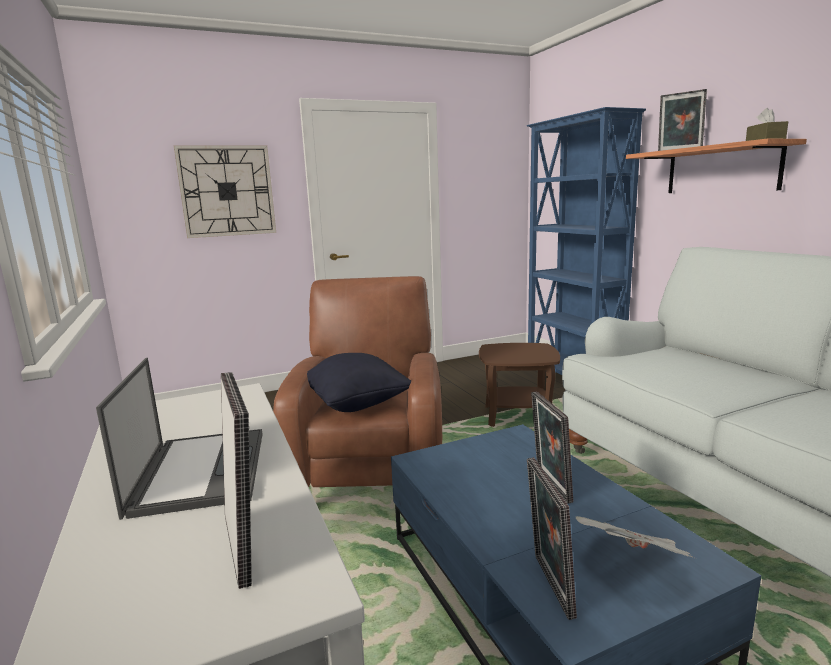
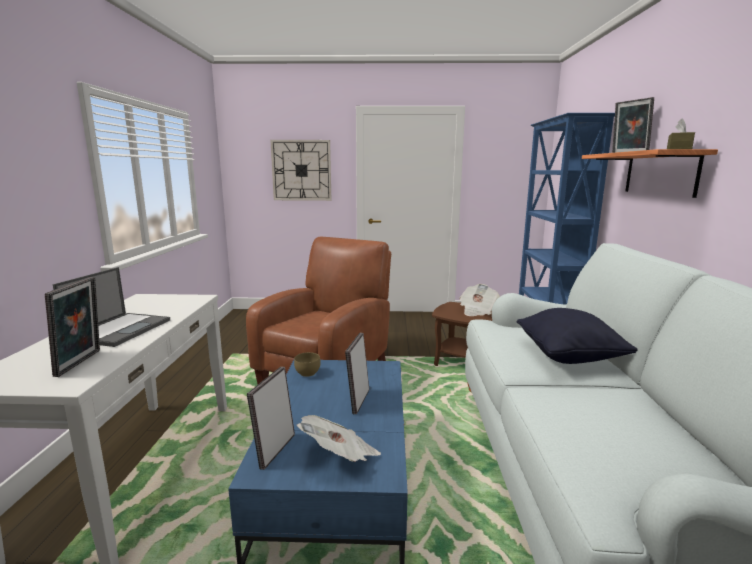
camera: 25 degrees right, 0 degrees up
(357, 404) = (304, 323): black pillow -> black pillow (568, 357)
(437, 470) = (307, 374): none -> brown bowl
(527, 349) = (477, 311): none -> newspaper

